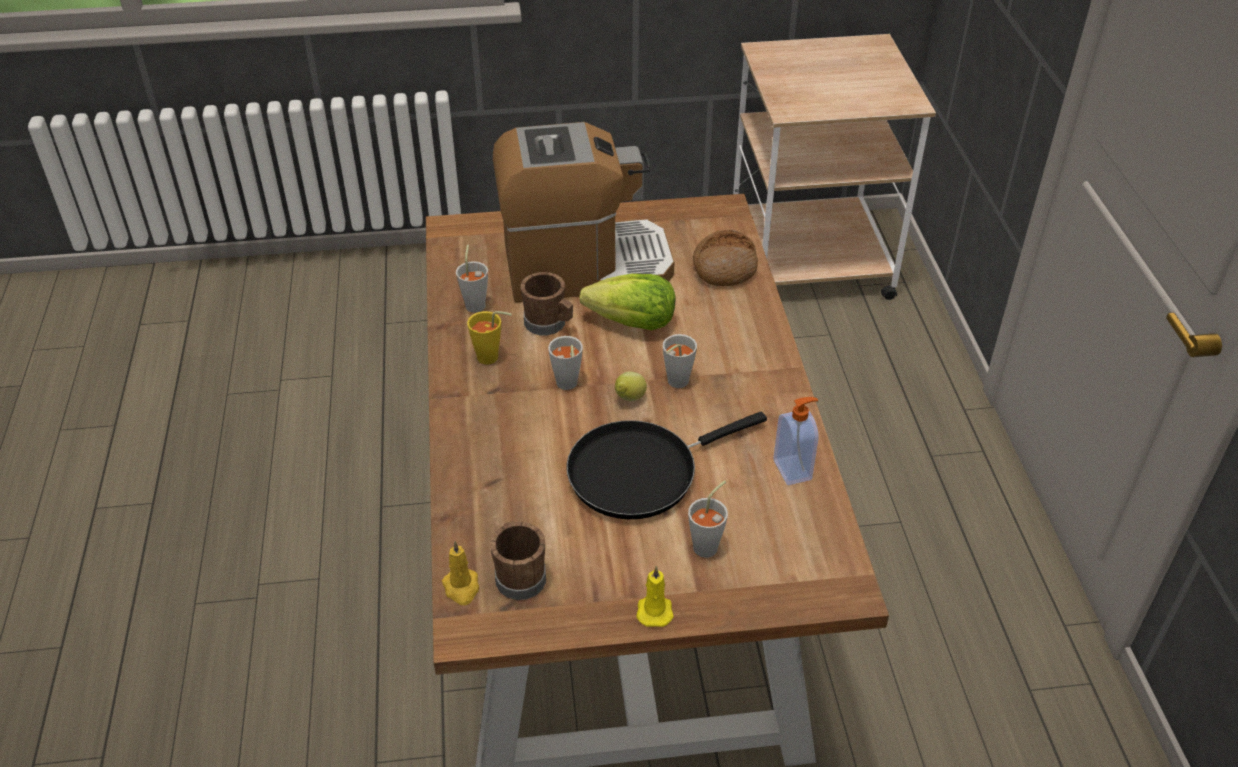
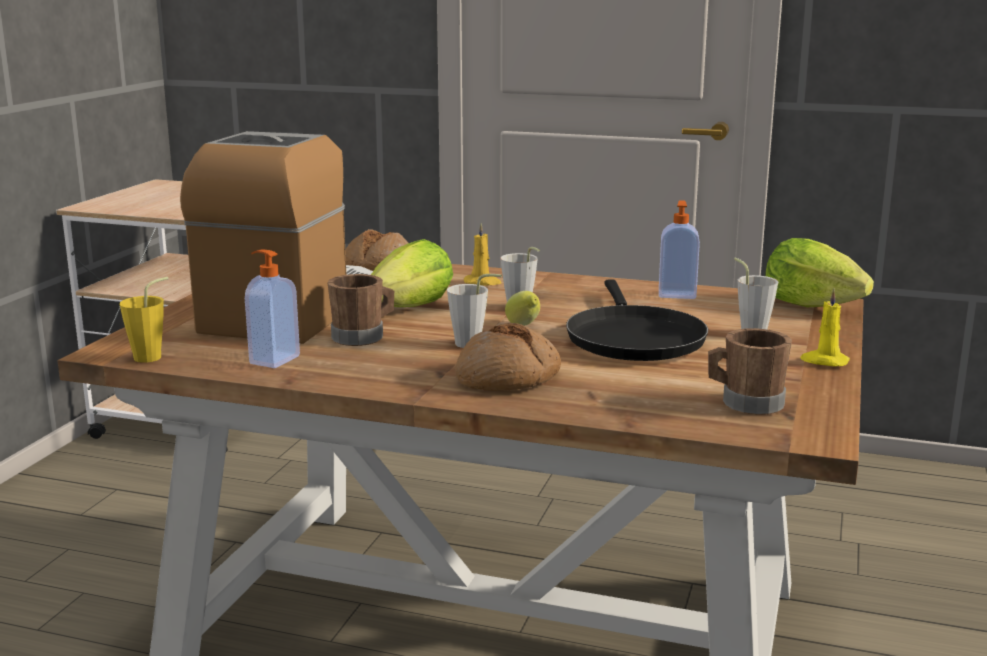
camera: 65 degrees left, 25 degrees down
(461, 588) = (749, 431): yellow candle -> yellow candle (482, 282)
(476, 303) = (273, 360): grey cup -> soap dispenser
(492, 358) = (384, 366): yellow cup -> yellow cup (153, 356)
(503, 428) = (508, 378): none -> bread
(828, 575) = (811, 305): none -> lettuce

